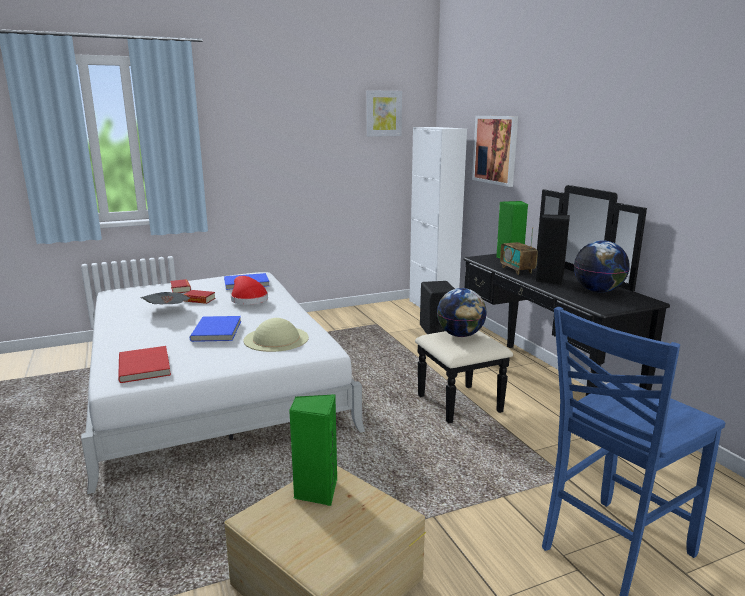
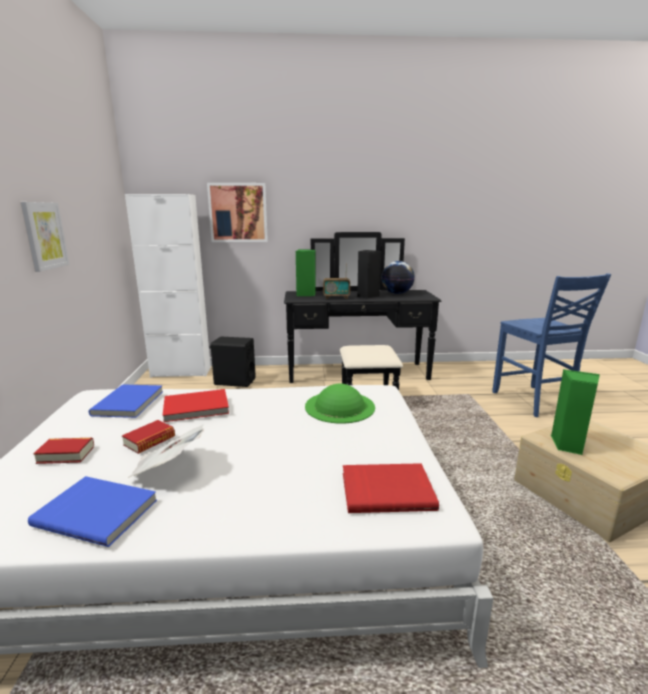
camera: 70 degrees left, 0 degrees up
(218, 331) = (296, 433): blue book -> blue book (98, 511)
(247, 299) = (196, 408): red hat -> red book
(276, 338) = (339, 406): beige hat -> green hat
(383, 113) = (97, 176): picture -> picture (44, 235)
(460, 335) = (364, 350): globe -> none

